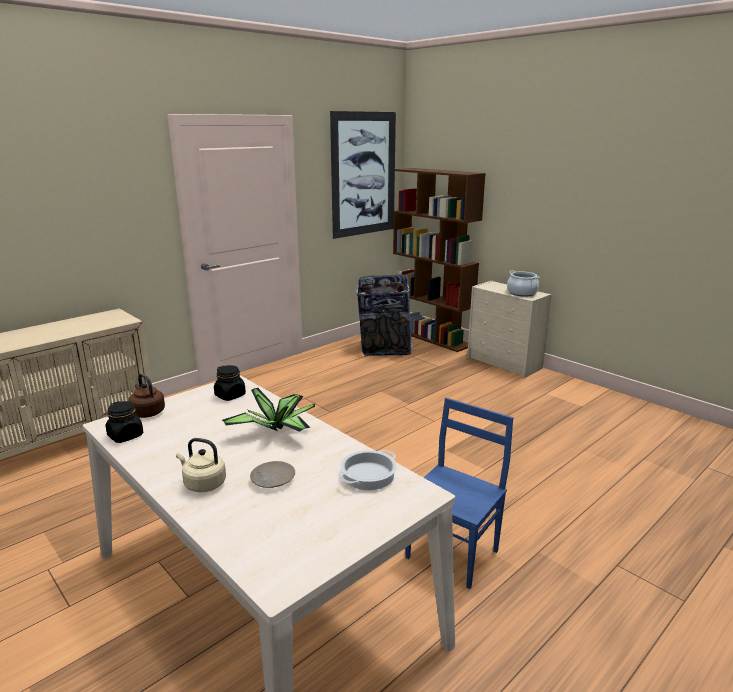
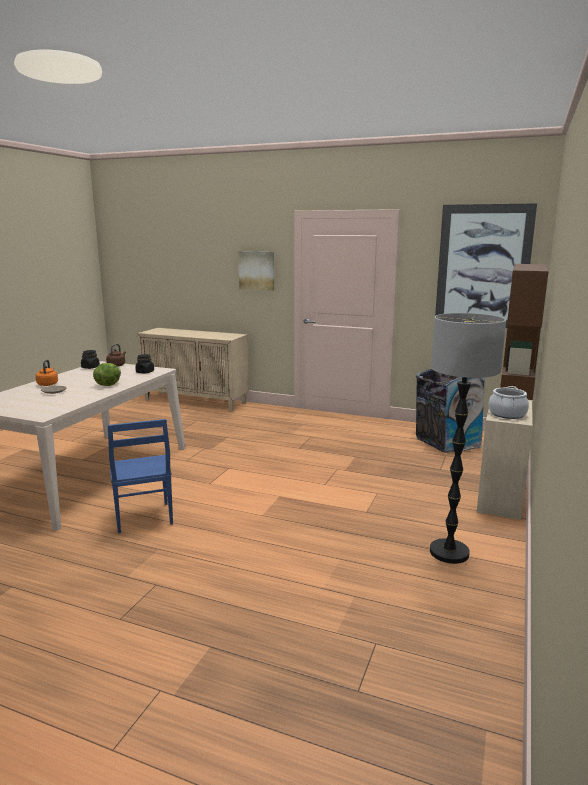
camera: 65 degrees right, 5 degrees down
(120, 208) = (257, 270): none -> picture
(203, 484) = (48, 384): beige kettle -> orange kettle
(277, 429) = (108, 385): potted plant -> lettuce
(368, 475) = (61, 405): cooking pot -> none
(454, 554) = (143, 518): blue chair -> blue chair turned 60 degrees clockwise
(584, 405) = (449, 553): none -> floor lamp

